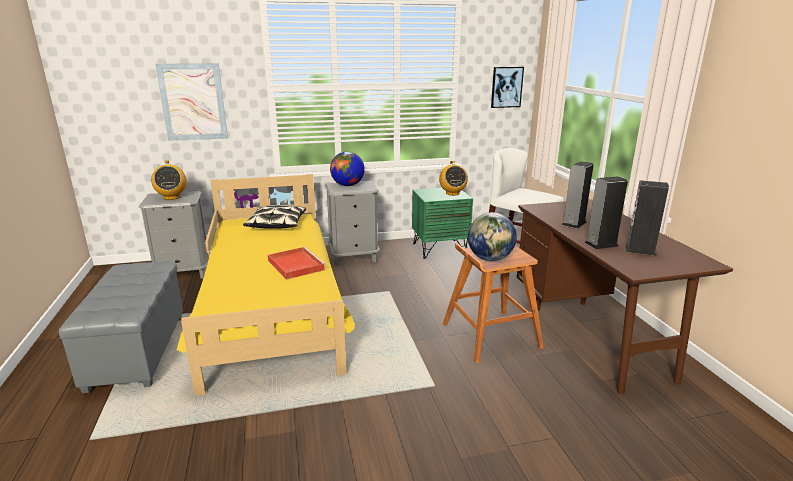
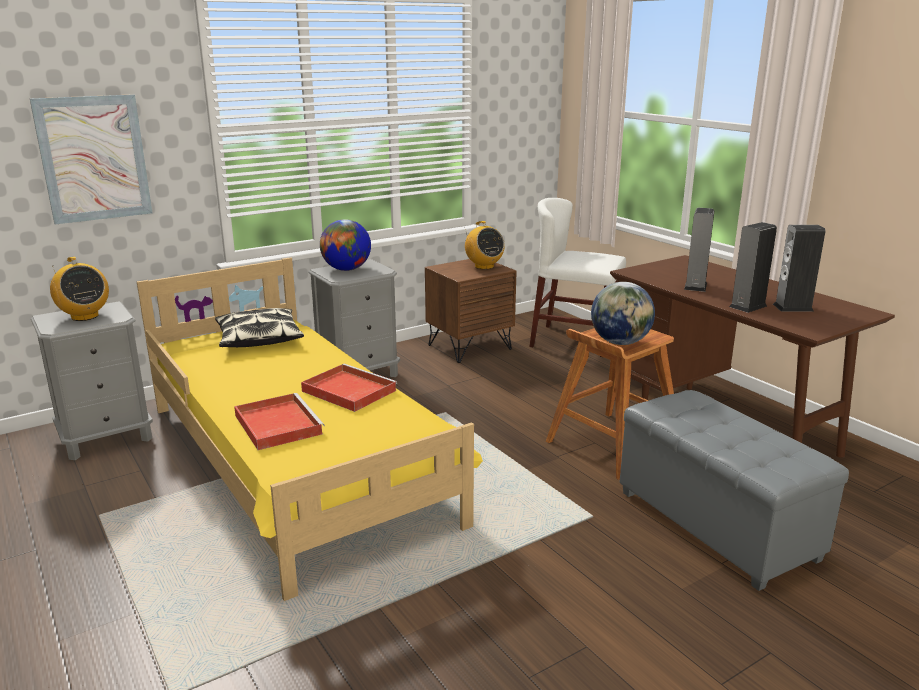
camera: 20 degrees left, 0 degrees up
(139, 352) = (137, 563): grey ottoman -> grey ottoman (716, 525)
(233, 279) = (277, 424): none -> red tray
(439, 249) = (469, 347): green nightstand -> brown nightstand
(506, 87) = (529, 115): picture -> none

